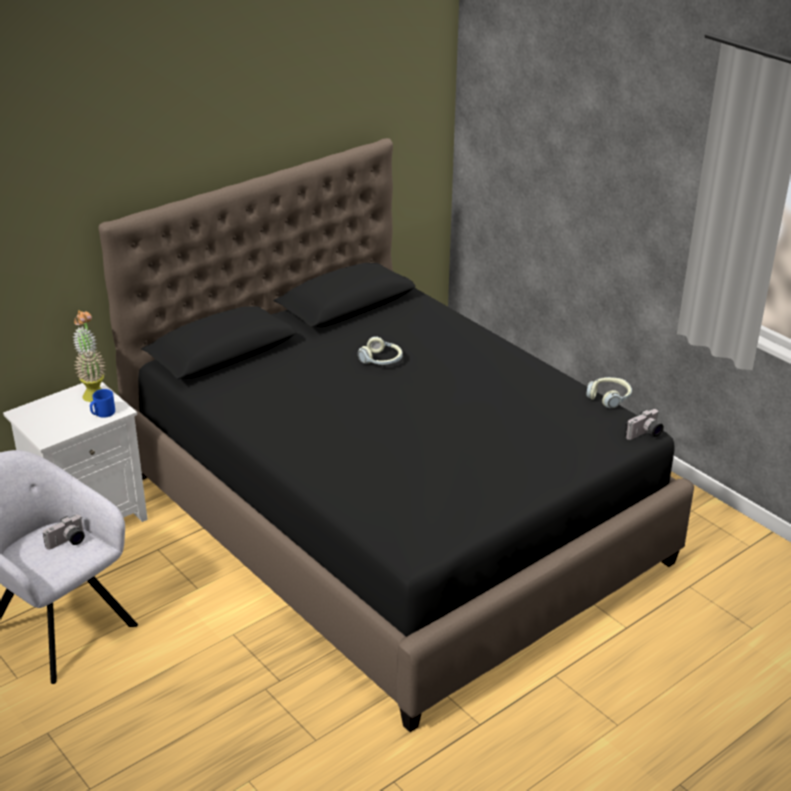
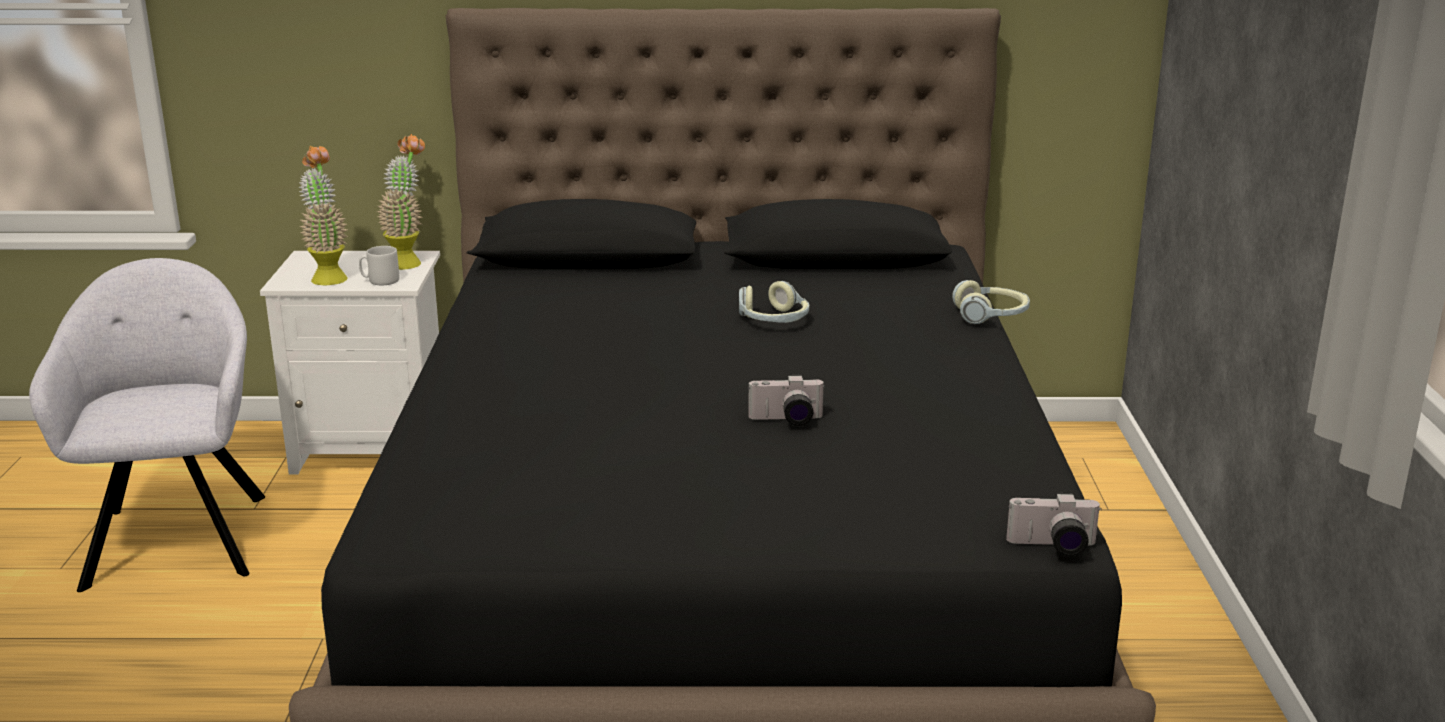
camera: 40 degrees right, 10 degrees down
(65, 423) = (328, 276): none -> potted plant
(68, 542) = (179, 405): camera -> camera (786, 420)
(102, 413) = (380, 281): blue mug -> grey mug
(609, 397) = (1070, 475): headphones -> headphones (991, 316)

